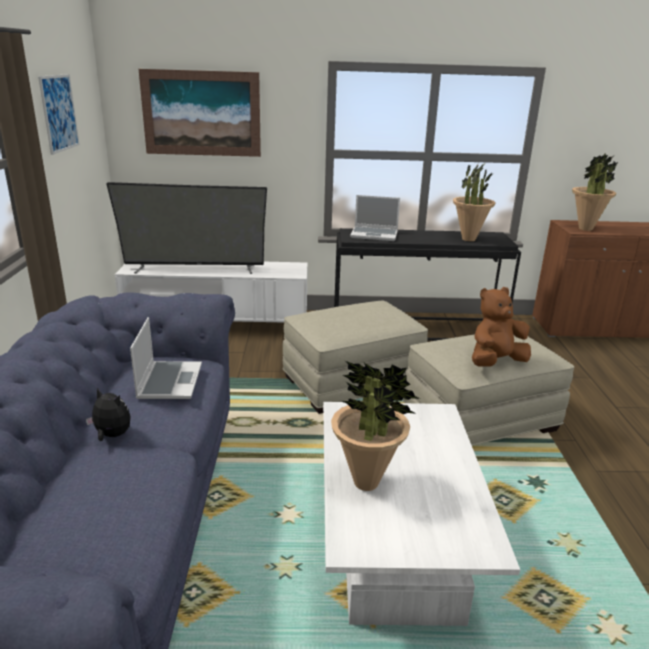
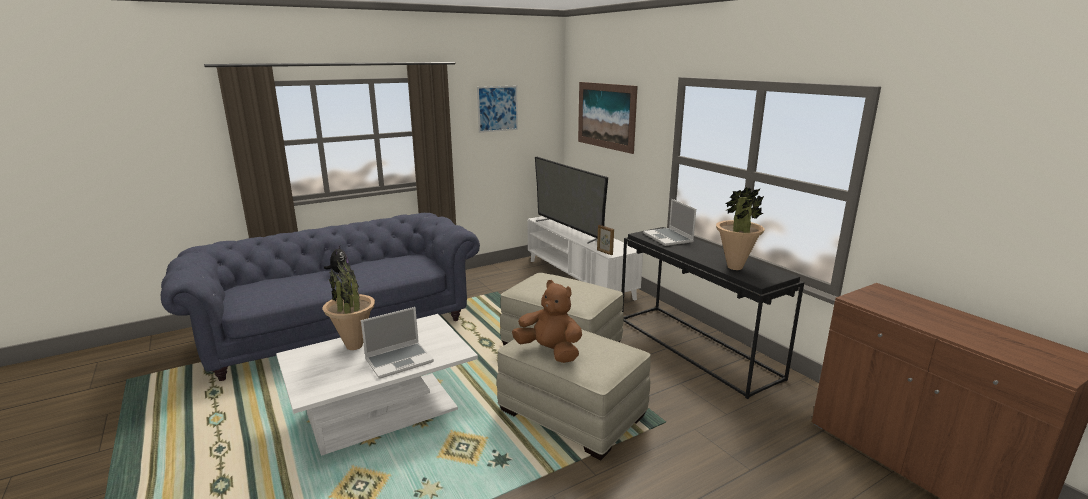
camera: 60 degrees right, 5 degrees down
(169, 381) = (398, 265): laptop -> laptop (400, 360)
(288, 275) = (604, 252): none -> picture frame
(585, 228) = (881, 302): potted plant -> none

